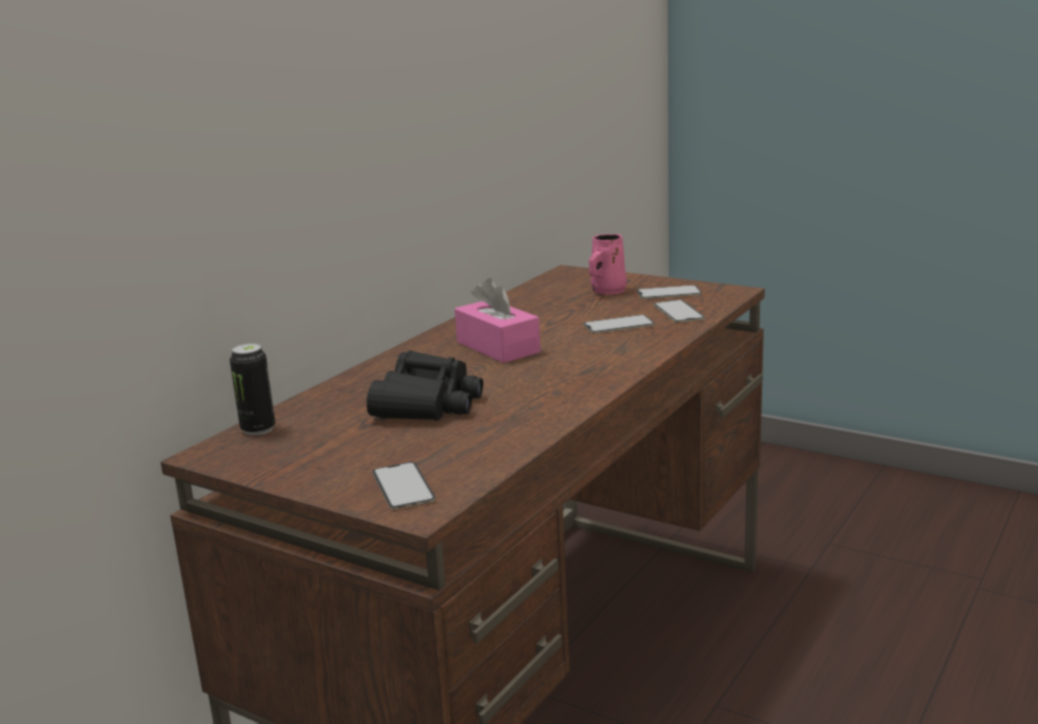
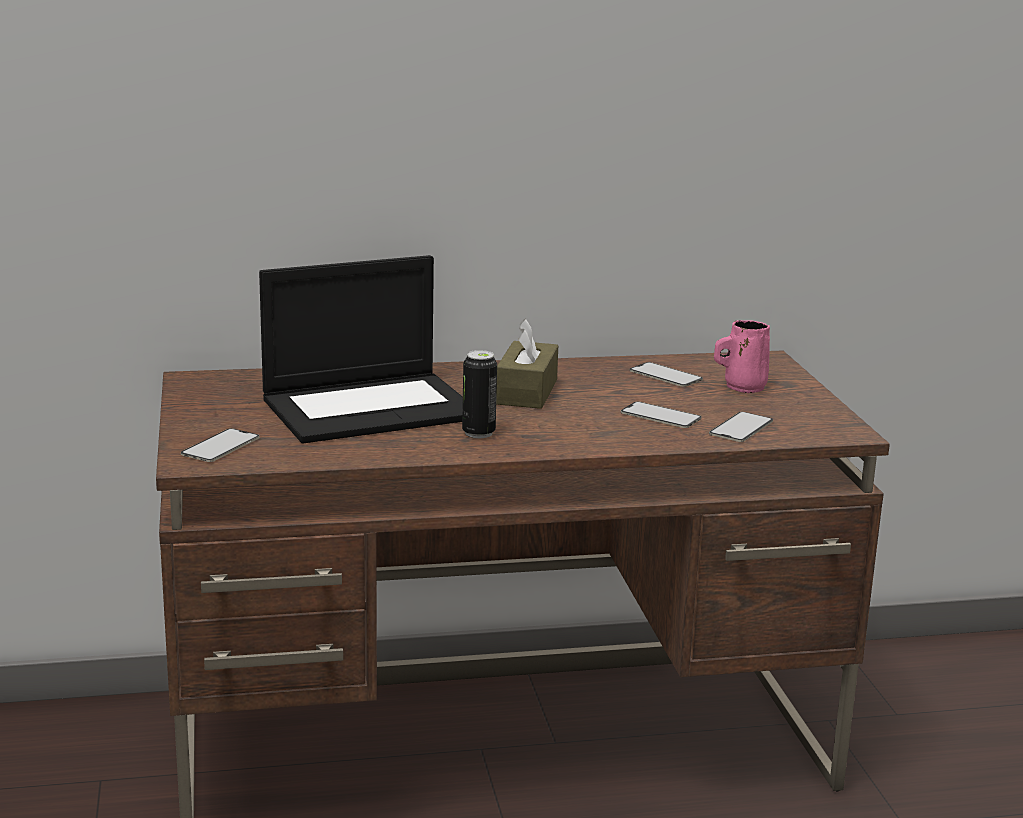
camera: 45 degrees right, 0 degrees up
(258, 429) = (248, 377): can -> can (478, 433)
(428, 404) = (371, 407): black binoculars -> laptop
(498, 347) = (526, 392): pink tissue box -> brown tissue box
(668, 293) = (787, 410): phone -> phone (665, 375)

